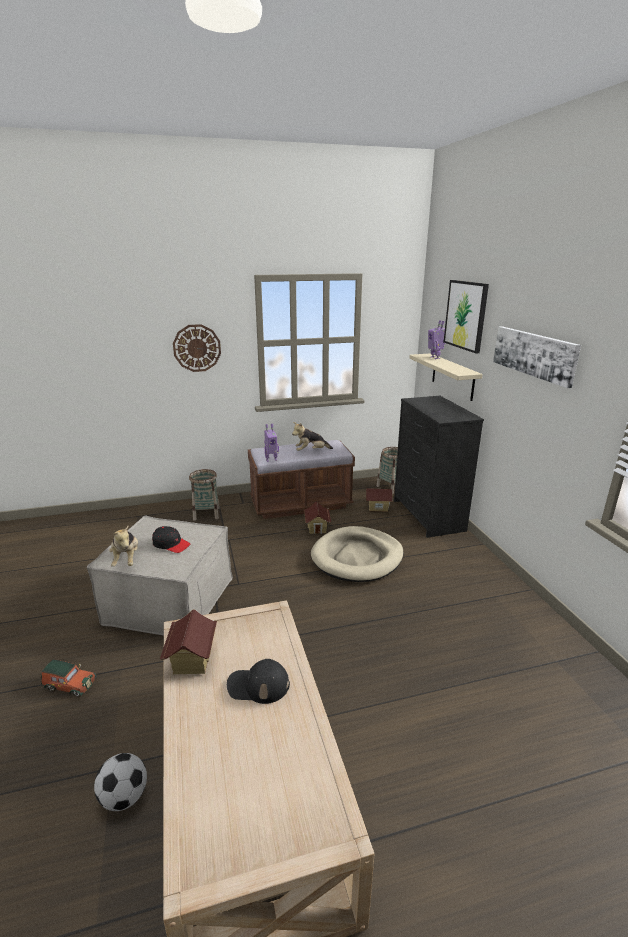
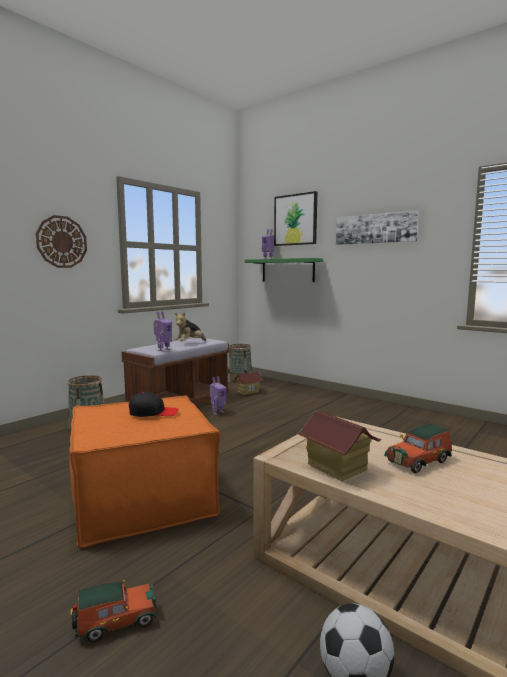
camera: 35 degrees left, 15 degrees down
(126, 559) = (118, 433): plush toy -> none
(170, 600) = (143, 497): beige ottoman -> orange ottoman
(258, 685) = (419, 461): black cap -> toy car
(317, 528) = (217, 412): toy house -> toy robot
(357, 557) = (278, 420): beige dog bed -> none
(427, 515) = (290, 388): black dresser -> none
(452, 376) = (287, 270): beige shelf -> green shelf

